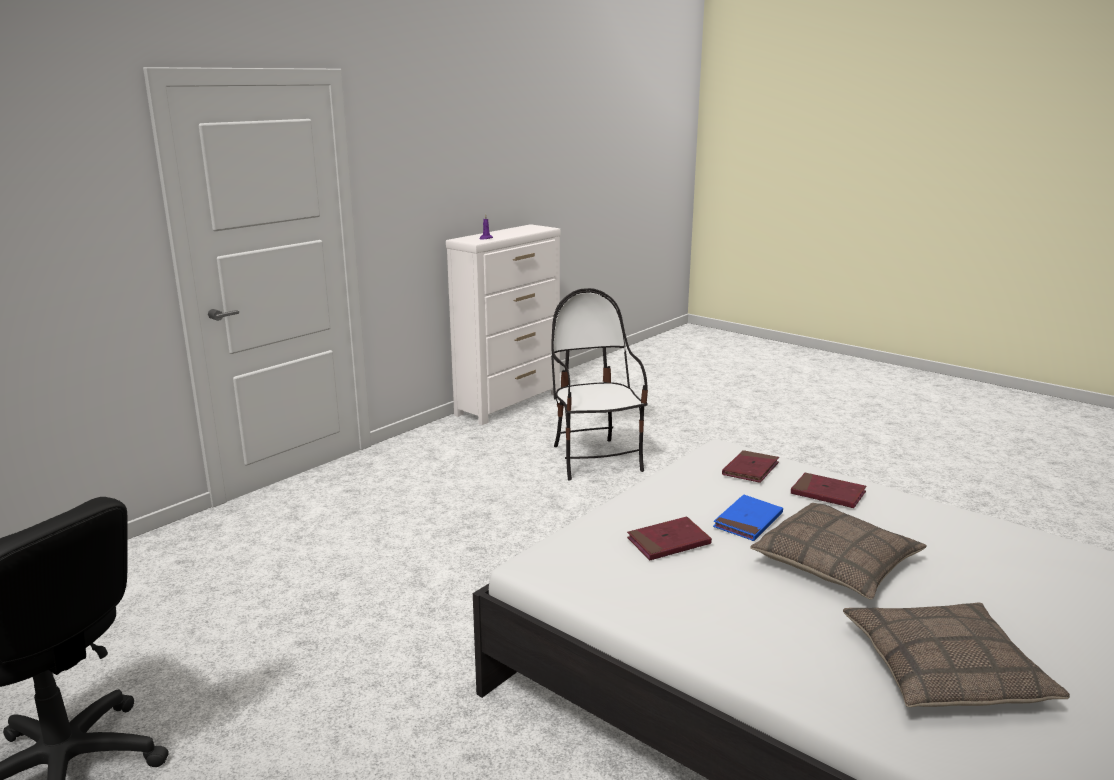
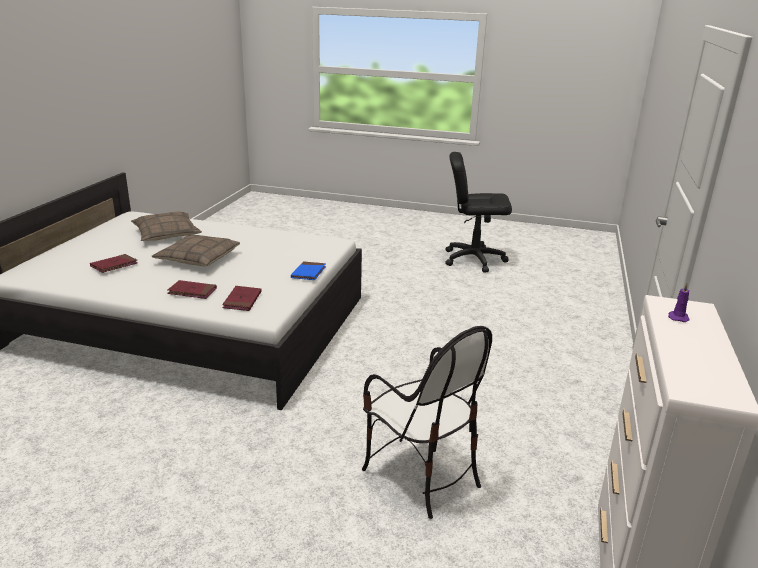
camera: 155 degrees right, 5 degrees up
(668, 542) = (281, 255): red book -> red book (114, 265)
(748, 521) = (242, 269): blue book -> blue book (308, 273)

